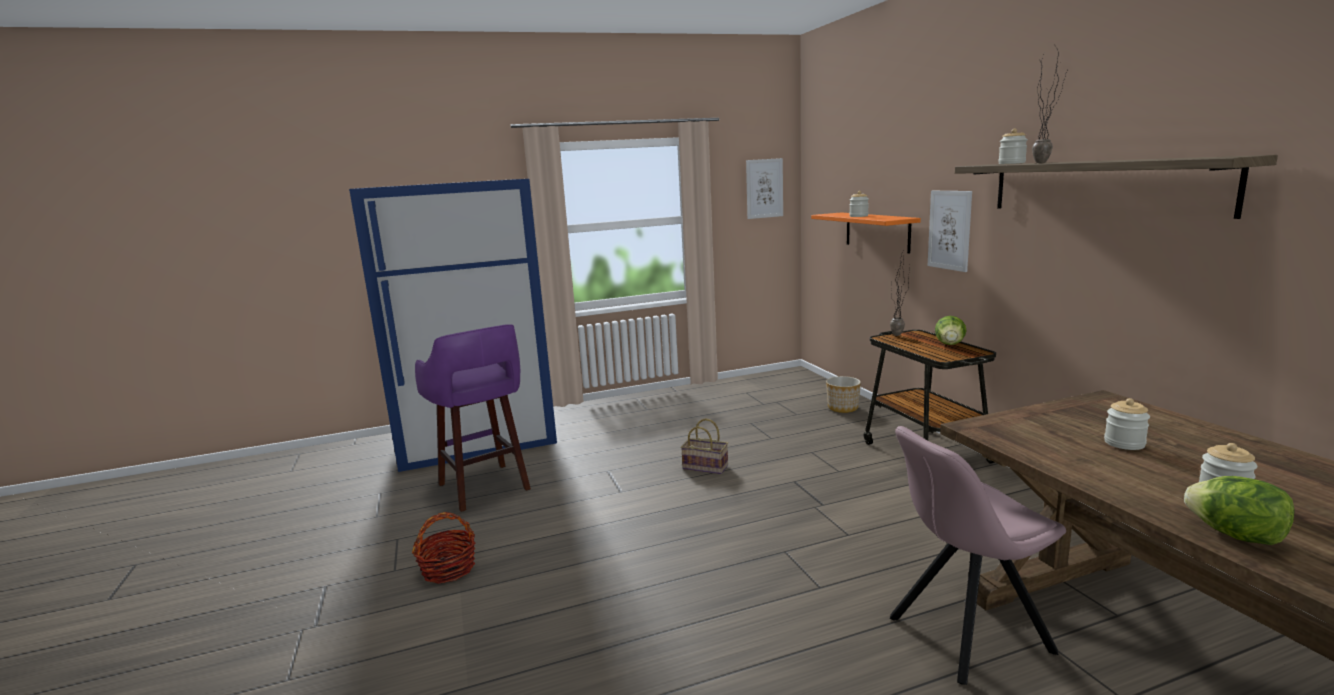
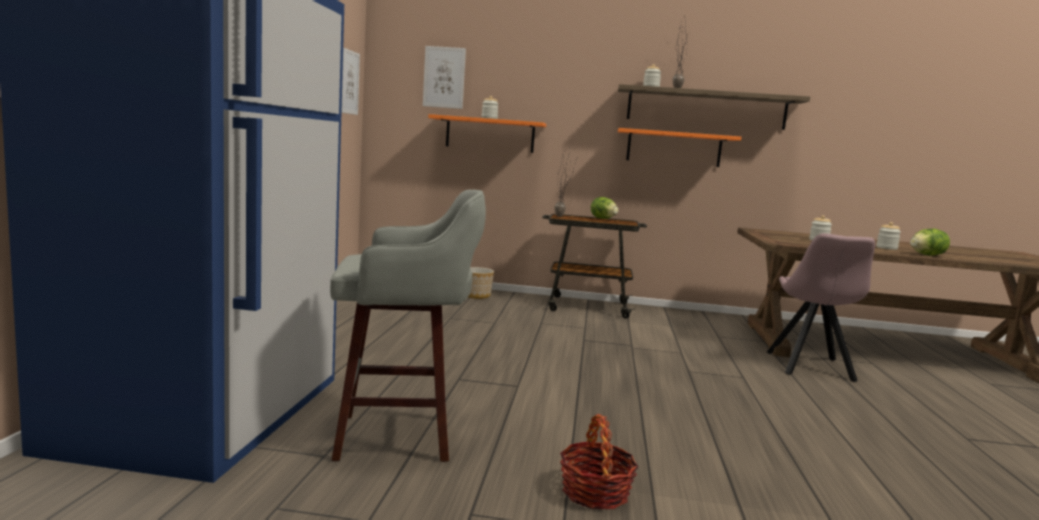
camera: 65 degrees left, 5 degrees down
(485, 489) = (400, 438): purple stool -> grey stool
(706, 467) = (515, 350): basket -> none
(949, 230) = (578, 134): picture -> picture (444, 77)
(1055, 251) = (673, 148): none -> orange shelf

